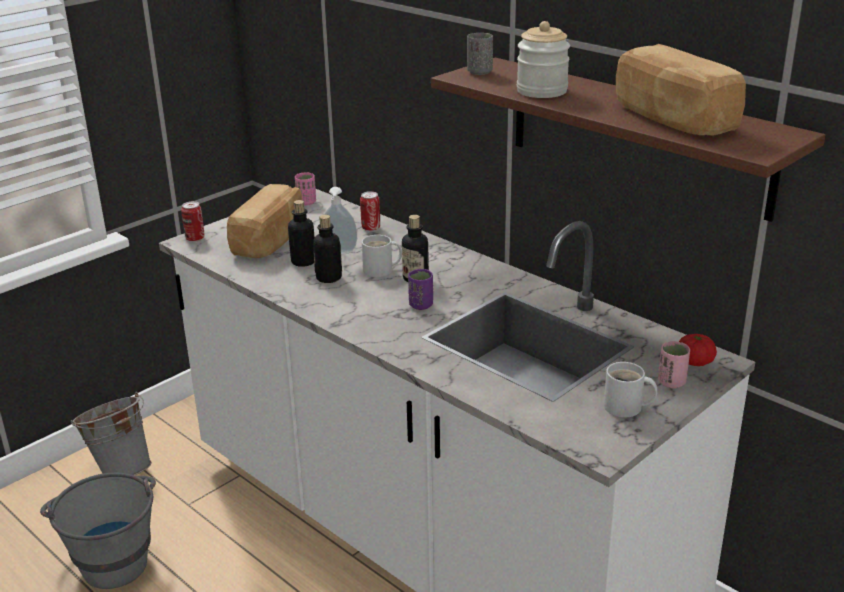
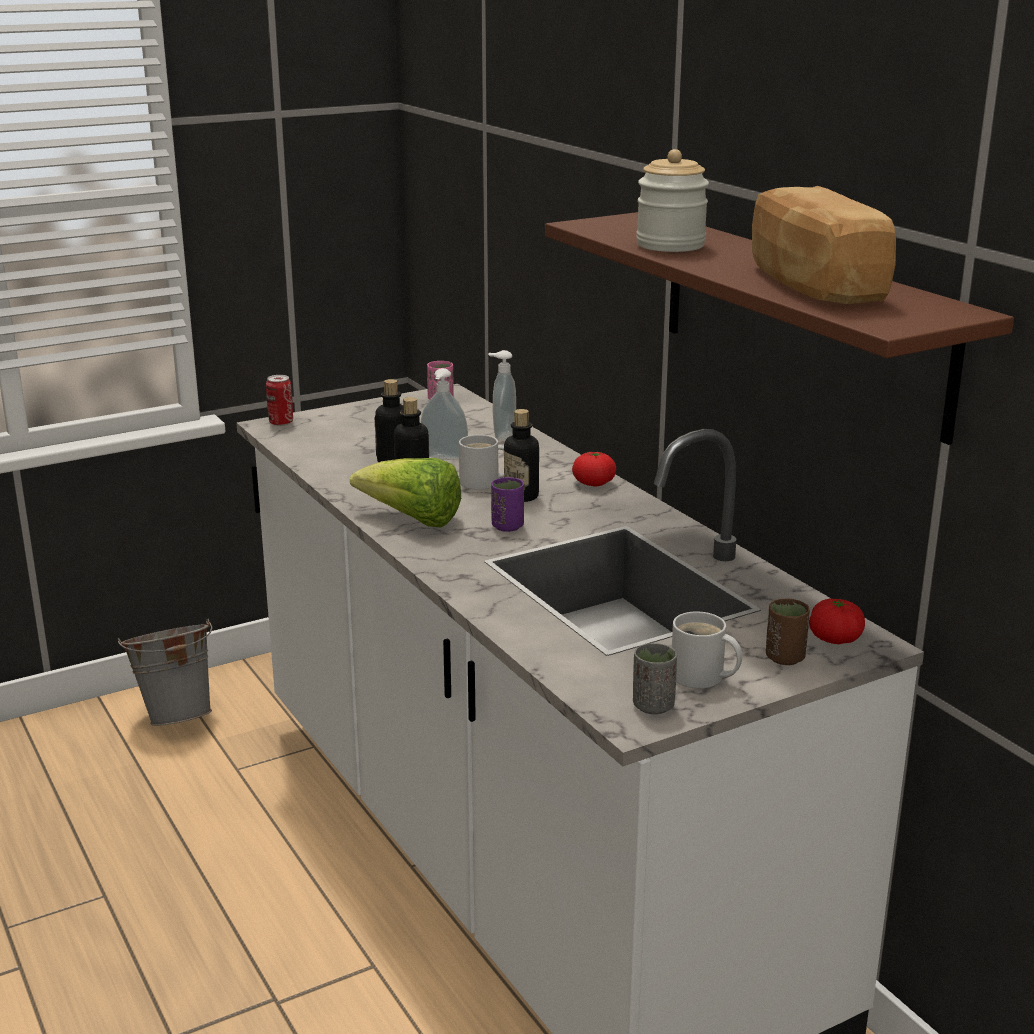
camera: 15 degrees right, 5 degrees down
(112, 557) = (121, 812): grey bucket -> none
(271, 240) = (370, 435): bread -> none
(348, 310) = (412, 520): none -> lettuce
(371, 228) = (502, 436): can -> soap dispenser
(461, 260) = (593, 483): none -> tomato
(479, 72) = (612, 222): grey cup -> grey cup (653, 706)
(671, 382) = (785, 658): pink cup -> brown cup

